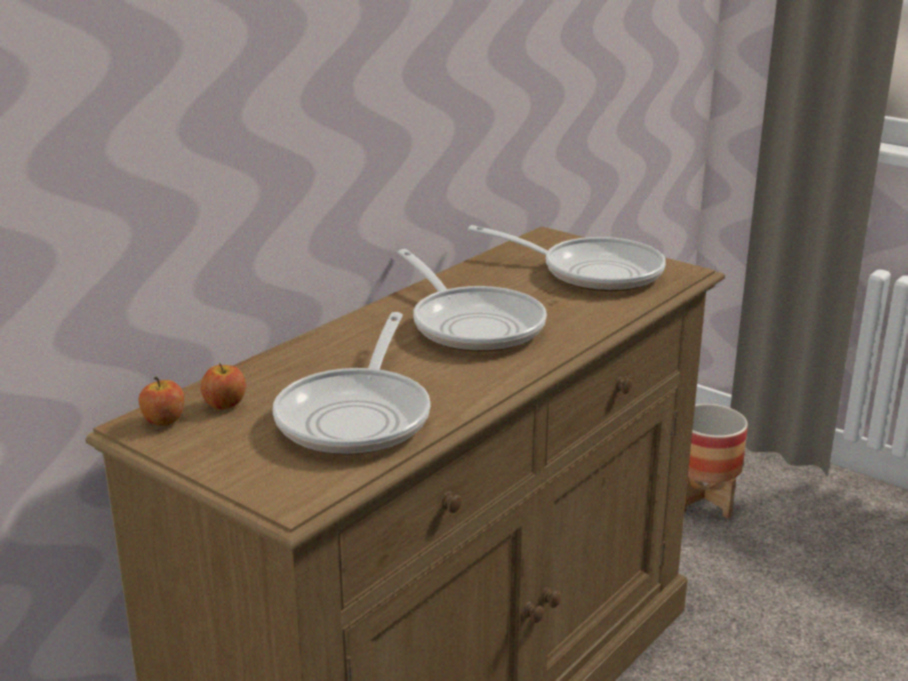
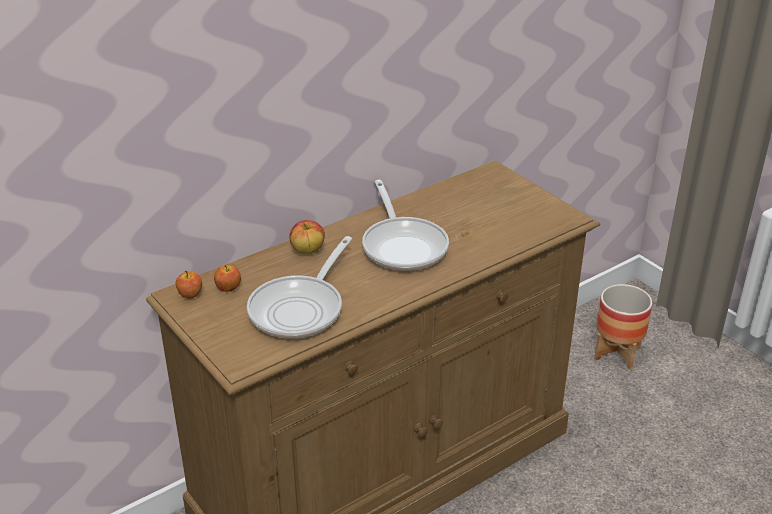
camera: 15 degrees right, 10 degrees up
(330, 346) = (307, 250): none -> apple
(592, 272) = (506, 209): frying pan -> none

